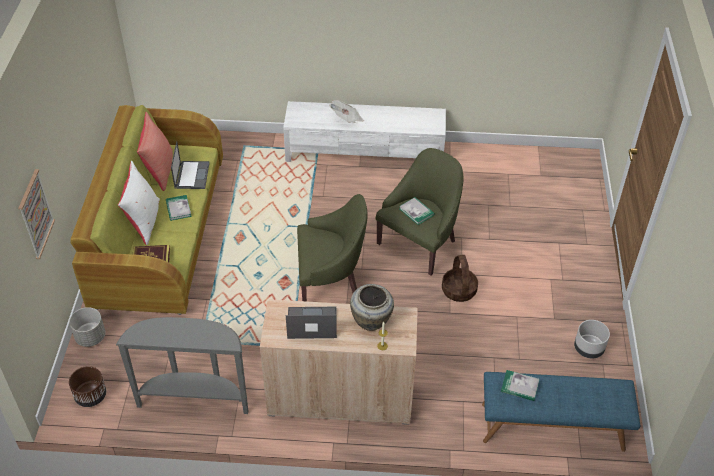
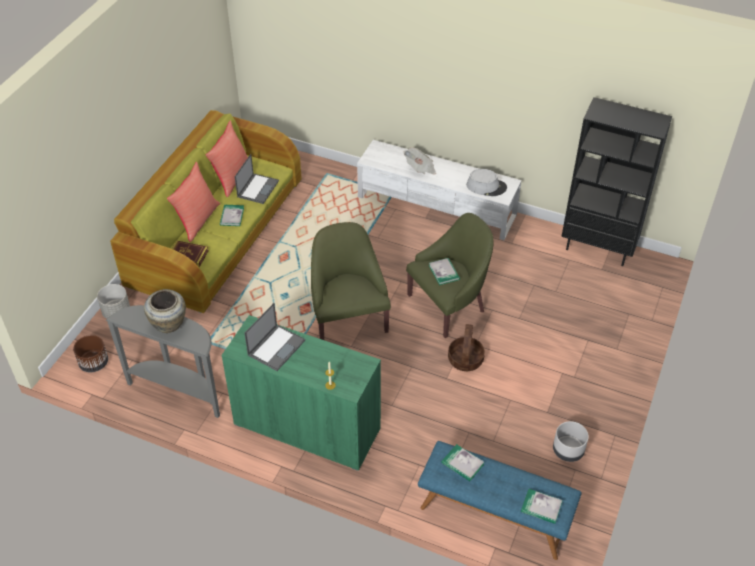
camera: 20 degrees right, 0 degrees up
(35, 214) = (73, 187): picture -> none
(144, 221) = (197, 220): white pillow -> red pillow
(311, 323) = (276, 347): laptop -> laptop turned 105 degrees clockwise
(330, 280) = (348, 318): green armchair -> green armchair turned 120 degrees counterclockwise
(340, 397) = (307, 427): beige cabinet -> green cabinet
(371, 322) = (331, 360): beige vase -> beige vase (168, 325)
(417, 122) = (486, 186): none -> grey hat
(529, 157) = (598, 248): none -> black bookcase
(608, 405) = (541, 507): none -> book

